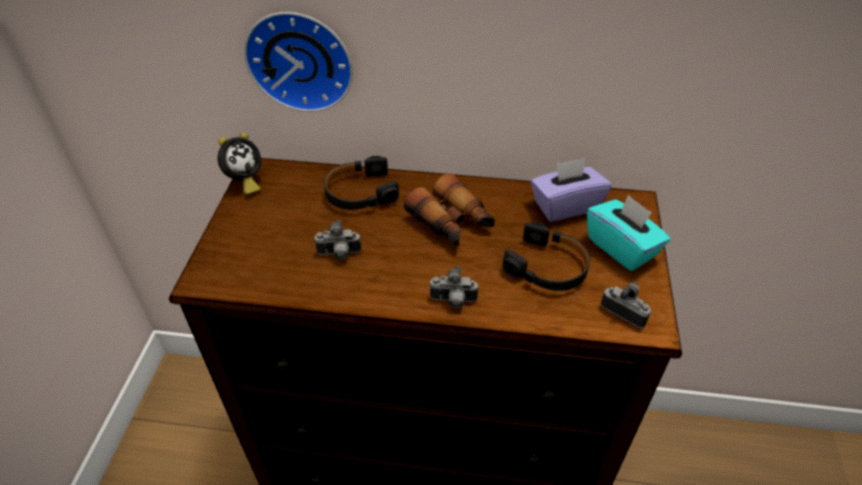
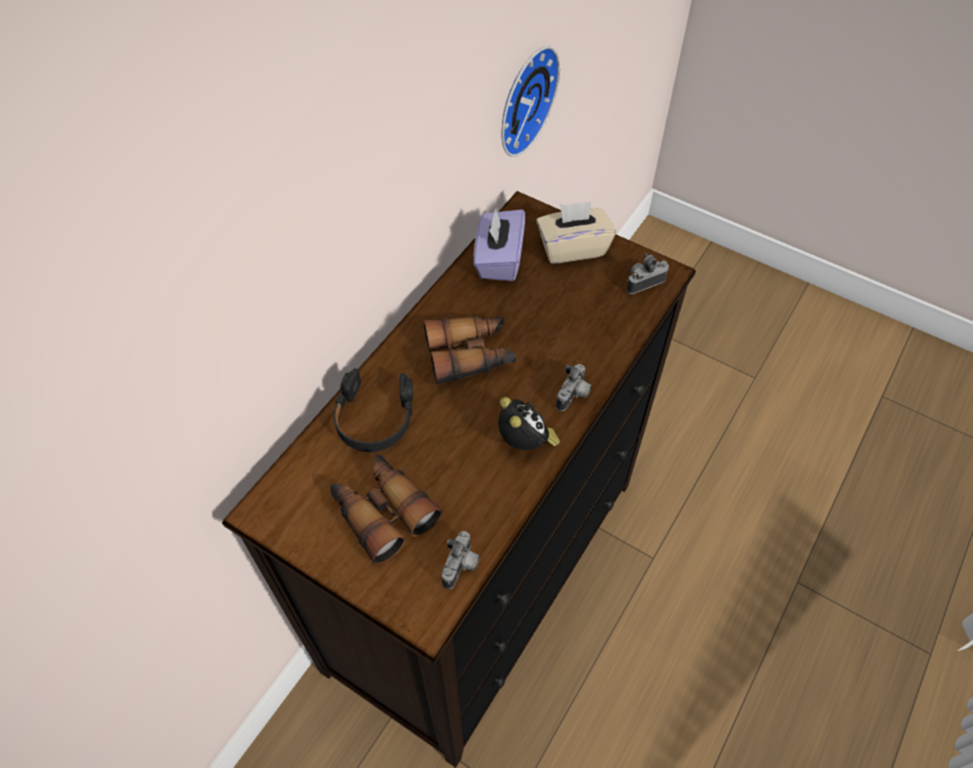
camera: 65 degrees left, 10 degrees up
(244, 182) = (277, 531): alarm clock -> alarm clock (525, 443)
(281, 225) = (382, 511): none -> binoculars
(301, 59) = (242, 357): wall clock -> wall clock (523, 99)
(339, 254) = (461, 469): camera -> camera (462, 567)
(547, 267) = (568, 308): black headphones -> none
(621, 247) = (572, 248): turquoise tissue box -> beige tissue box

